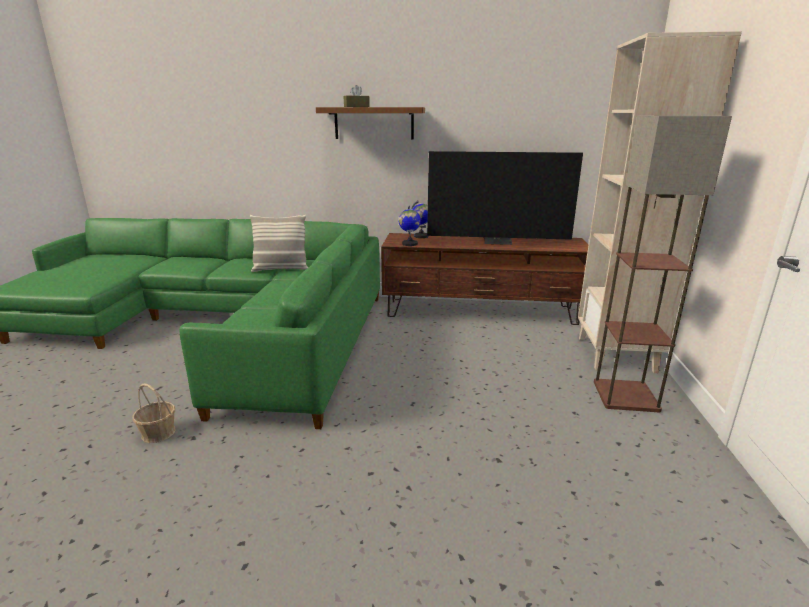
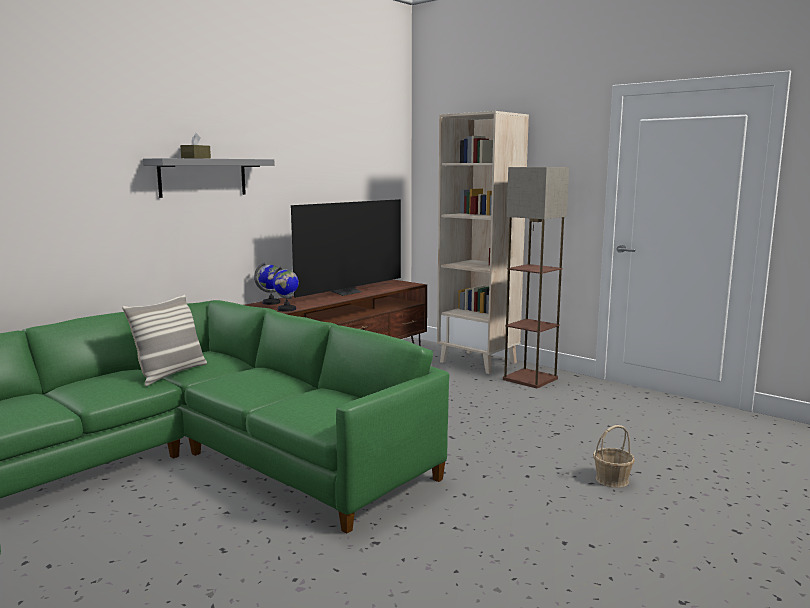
camera: 55 degrees left, 10 degrees down
(158, 433) = (338, 561): basket -> basket (612, 480)
(374, 123) = (203, 177): brown shelf -> grey shelf

